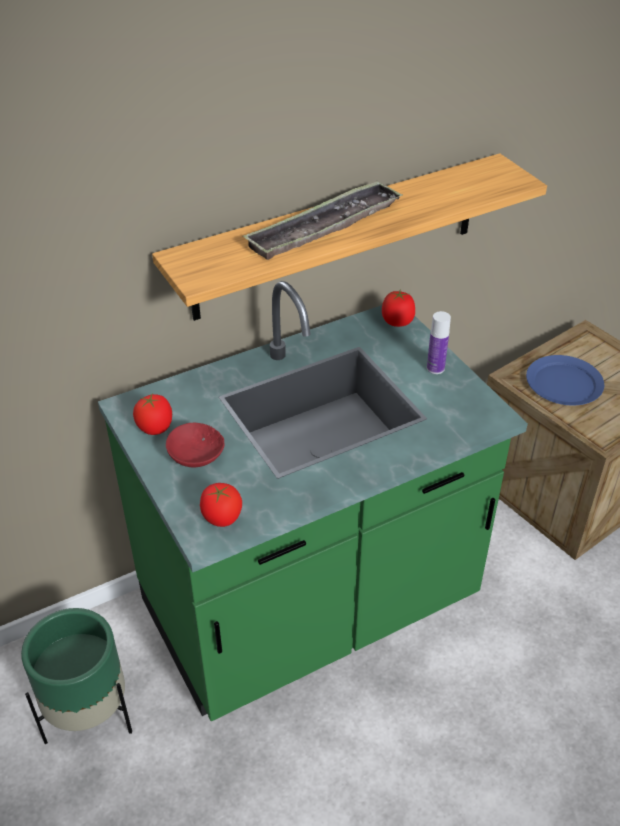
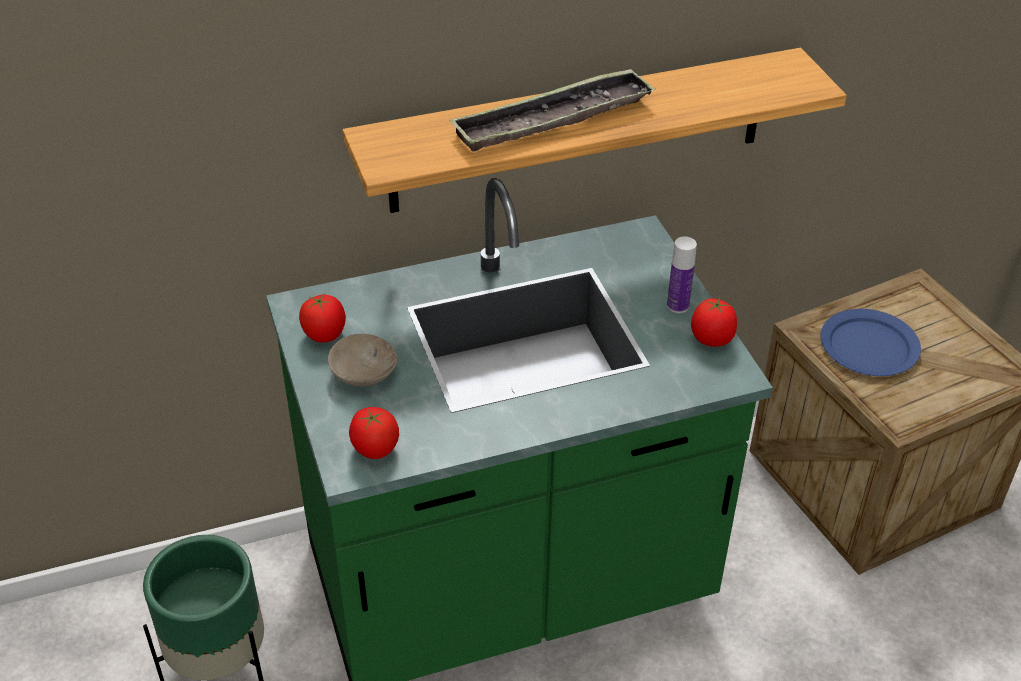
camera: 10 degrees right, 0 degrees up
(194, 456) = (361, 373): red bowl -> beige bowl
(397, 322) = (647, 243): tomato -> tomato (712, 339)

